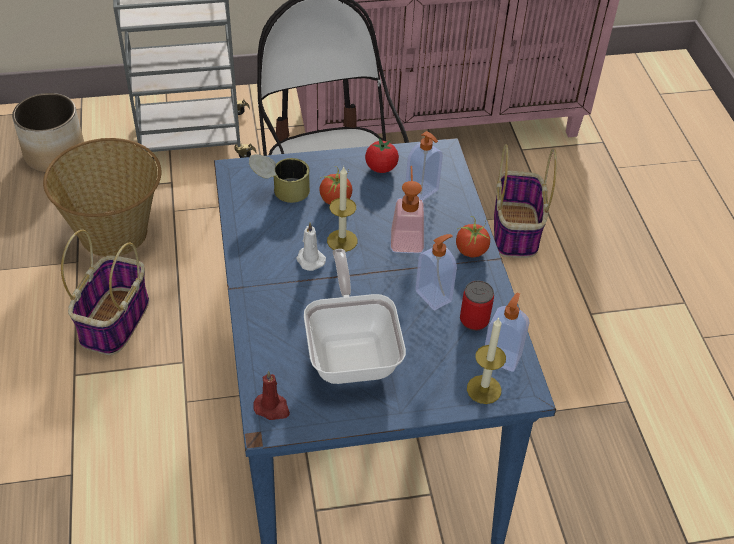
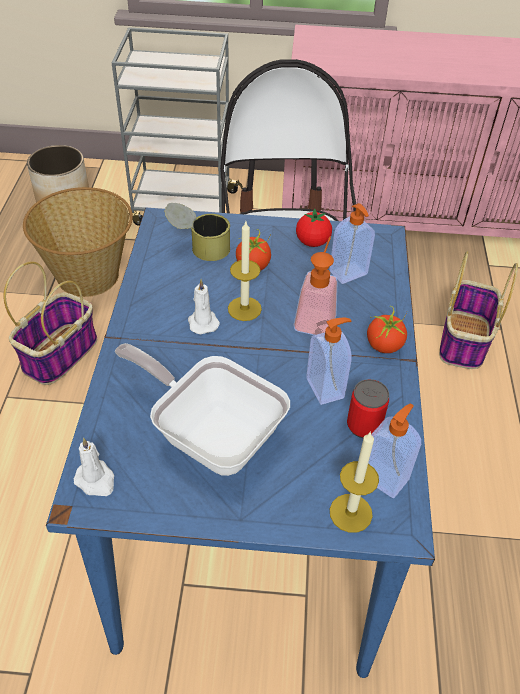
camera: 15 degrees right, 0 degrees up
(272, 408) = (96, 480): red candle -> white candle
(352, 351) = (211, 433): frying pan -> frying pan turned 60 degrees counterclockwise

